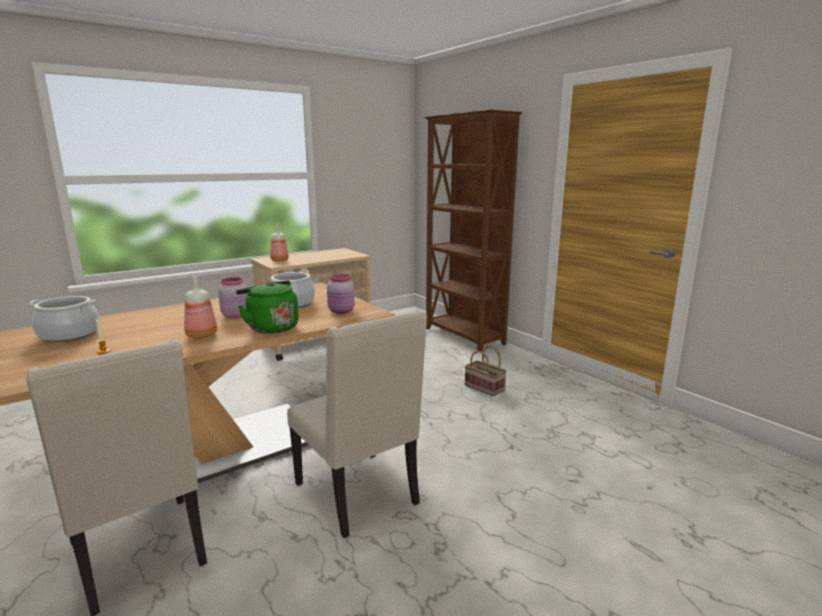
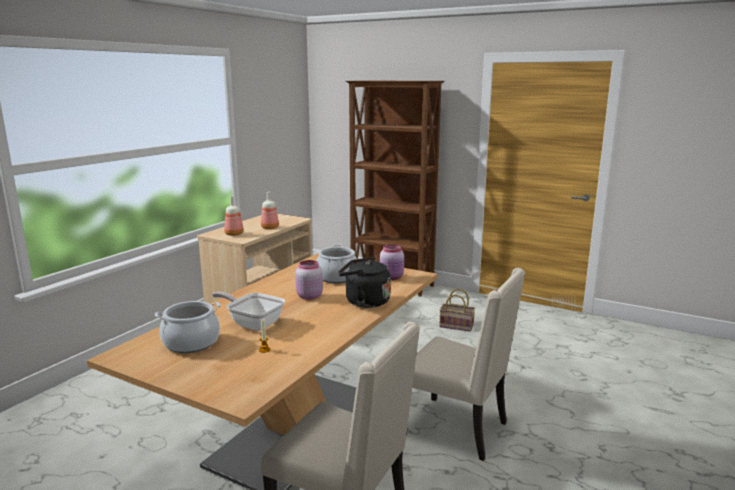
camera: 25 degrees left, 0 degrees up
(144, 329) = (252, 323): none -> frying pan
(200, 335) = (319, 319): bottle -> bottle (269, 228)
(271, 327) = (364, 302): green kettle -> black kettle

